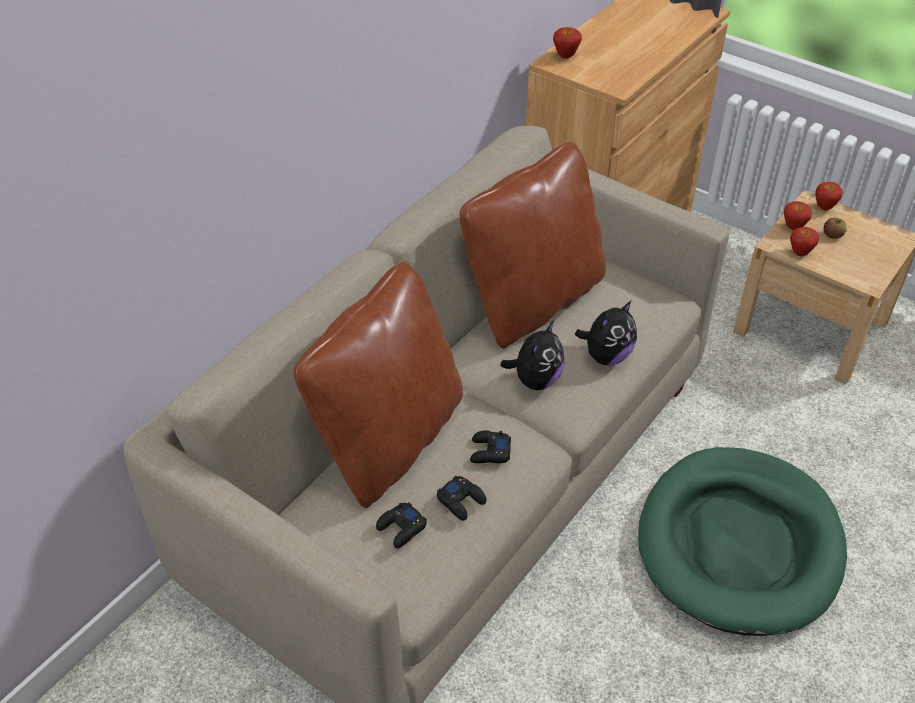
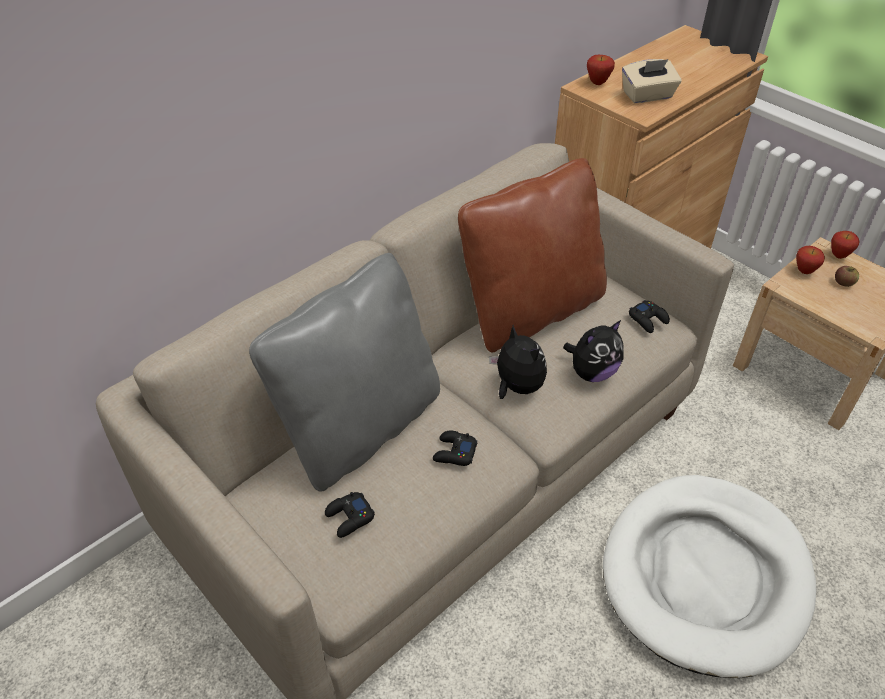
camera: 10 degrees right, 0 degrees up
(389, 440) = (360, 427): brown pillow -> grey pillow
(461, 501) = (415, 498): black game controller -> black game controller (648, 320)
(535, 380) = (516, 387): plush toy -> plush toy turned 75 degrees counterclockwise
(619, 66) = (647, 96): none -> beige tissue box
(739, 544) = (705, 575): green dog bed -> white dog bed
(800, 253) = (807, 296): apple -> none

